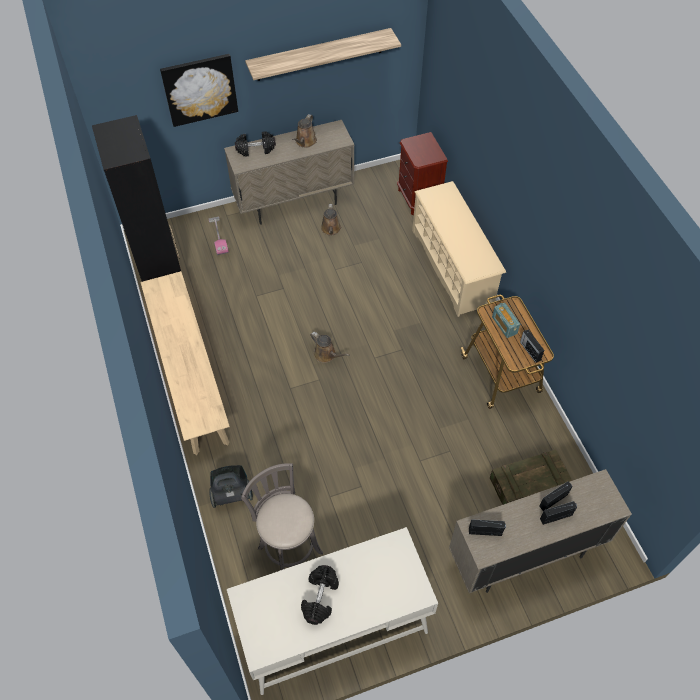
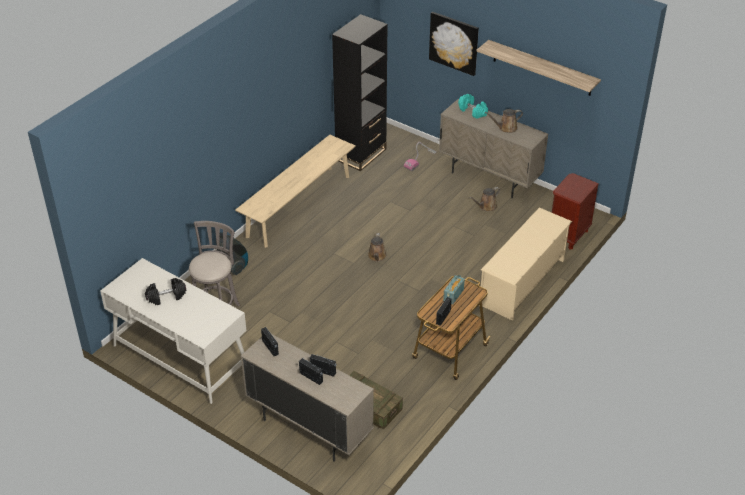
camera: 55 degrees right, 15 degrees down
(256, 149) = (473, 111): black dumbbell -> turquoise dumbbell

